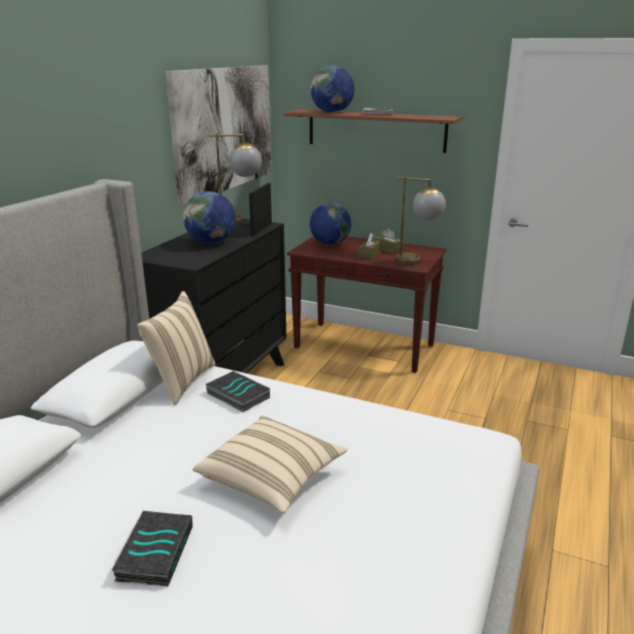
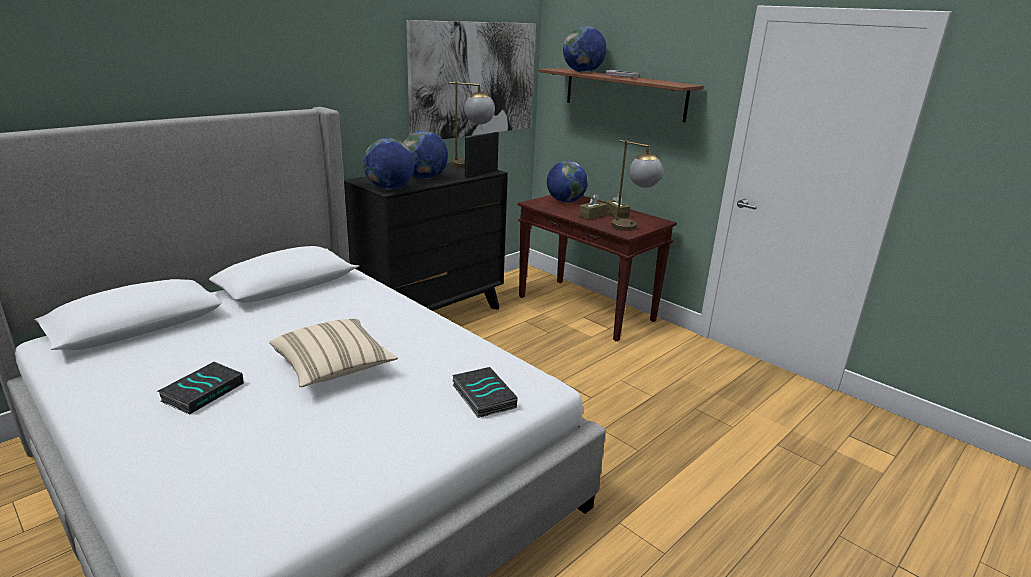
camera: 20 degrees right, 0 degrees up
(181, 381) = (339, 286): beige pillow -> none
(190, 260) = (390, 188): none -> globe
(236, 395) = (370, 305): book -> book (482, 396)

